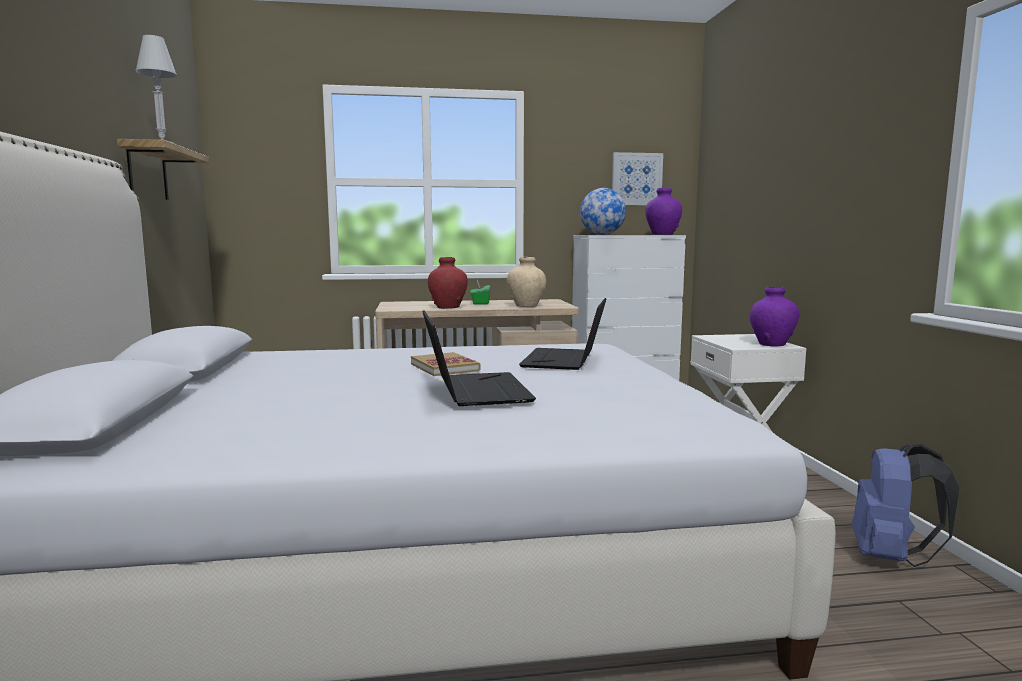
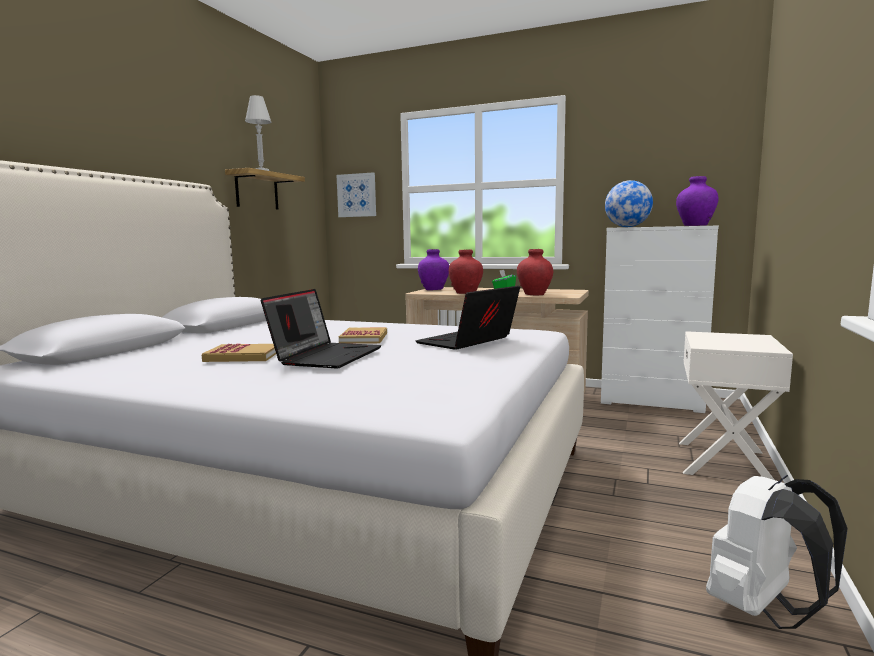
camera: 30 degrees right, 0 degrees up
(362, 403) = (242, 356): none -> book
(526, 306) = (534, 294): beige vase -> red vase
(636, 179) = (683, 169): picture -> picture (357, 195)
(772, 344) = (755, 347): purple vase -> purple vase (434, 289)
(890, 557) = (762, 610): blue backpack -> white backpack

